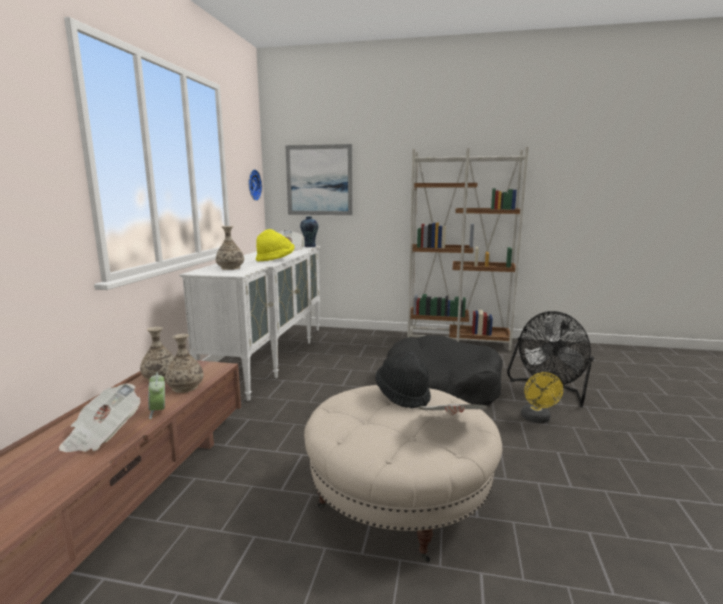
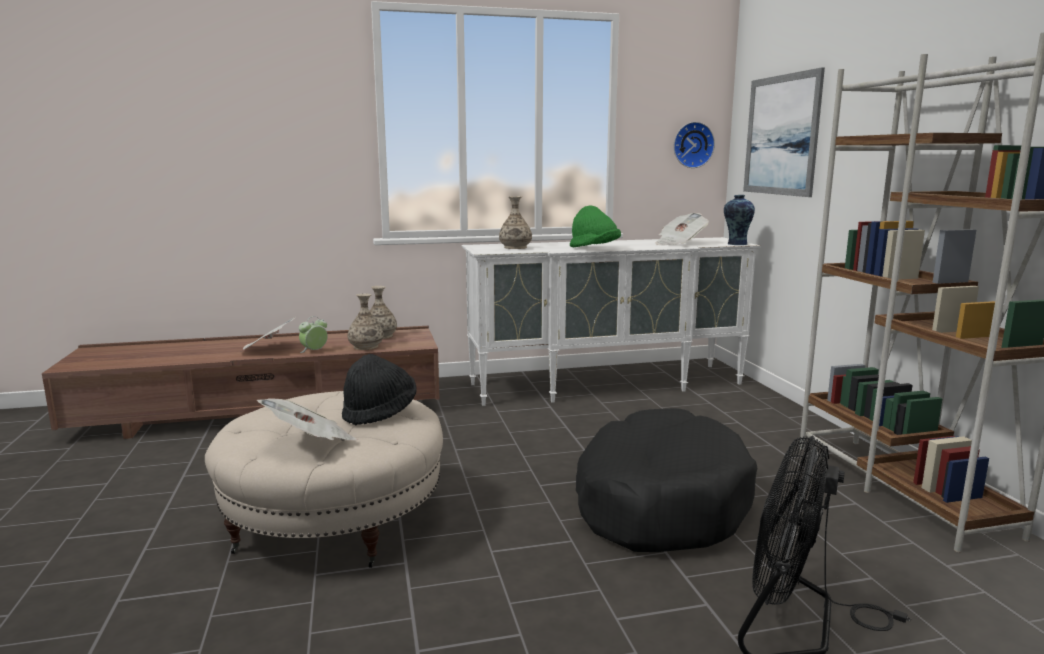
camera: 65 degrees right, 0 degrees up
(275, 260) = (594, 249): yellow hat -> green hat
(537, 419) = (627, 606): yellow fan -> none

